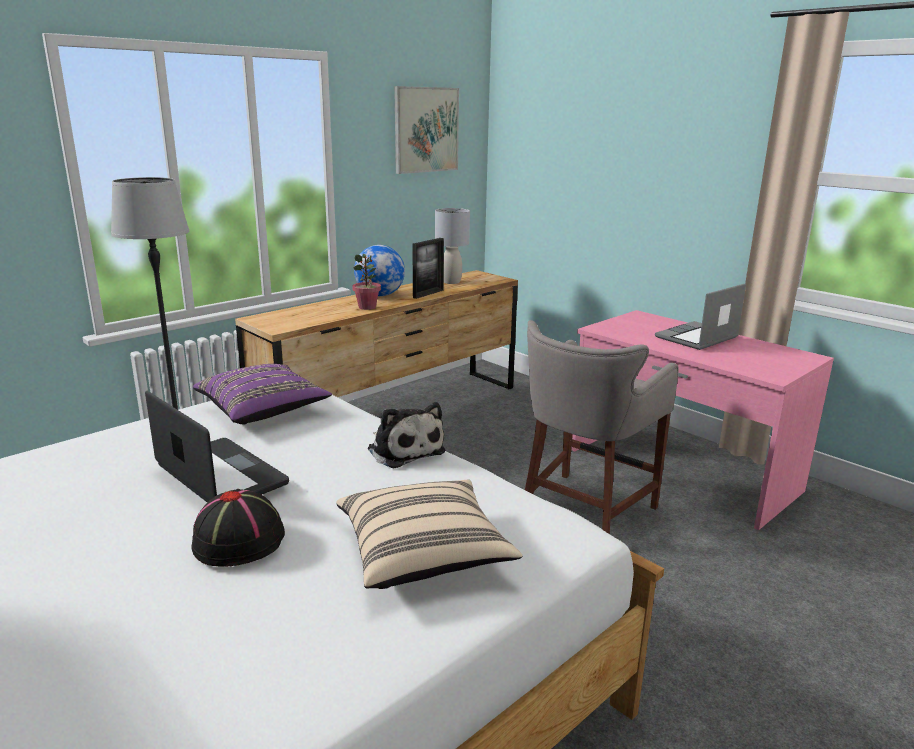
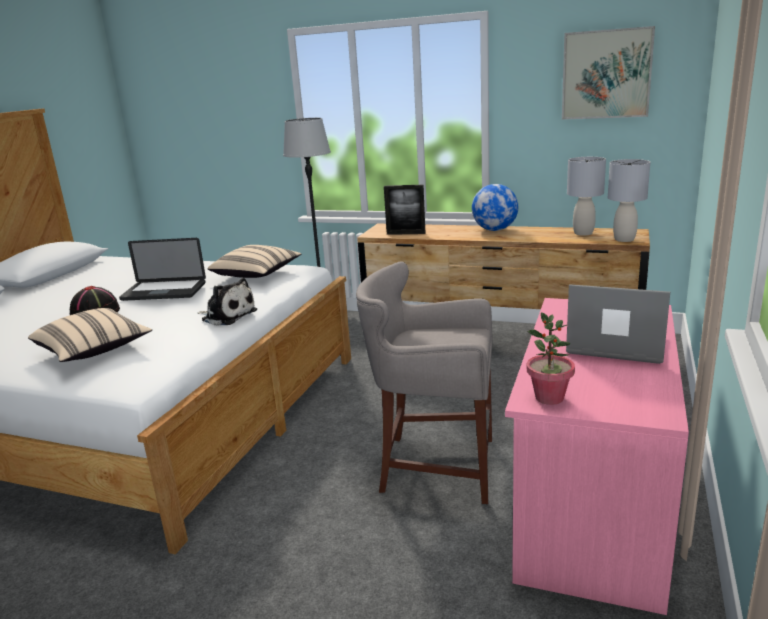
camera: 65 degrees right, 0 degrees up
(221, 475) = (164, 291): laptop -> laptop turned 75 degrees clockwise
(263, 410) = (257, 275): purple pillow -> beige pillow
(367, 307) = (456, 235): potted plant -> potted plant (549, 398)
(404, 450) = (227, 316): plush toy -> plush toy turned 90 degrees counterclockwise
(428, 294) = (528, 237): picture frame -> picture frame (406, 233)
(491, 280) = (624, 239): none -> grey table lamp

